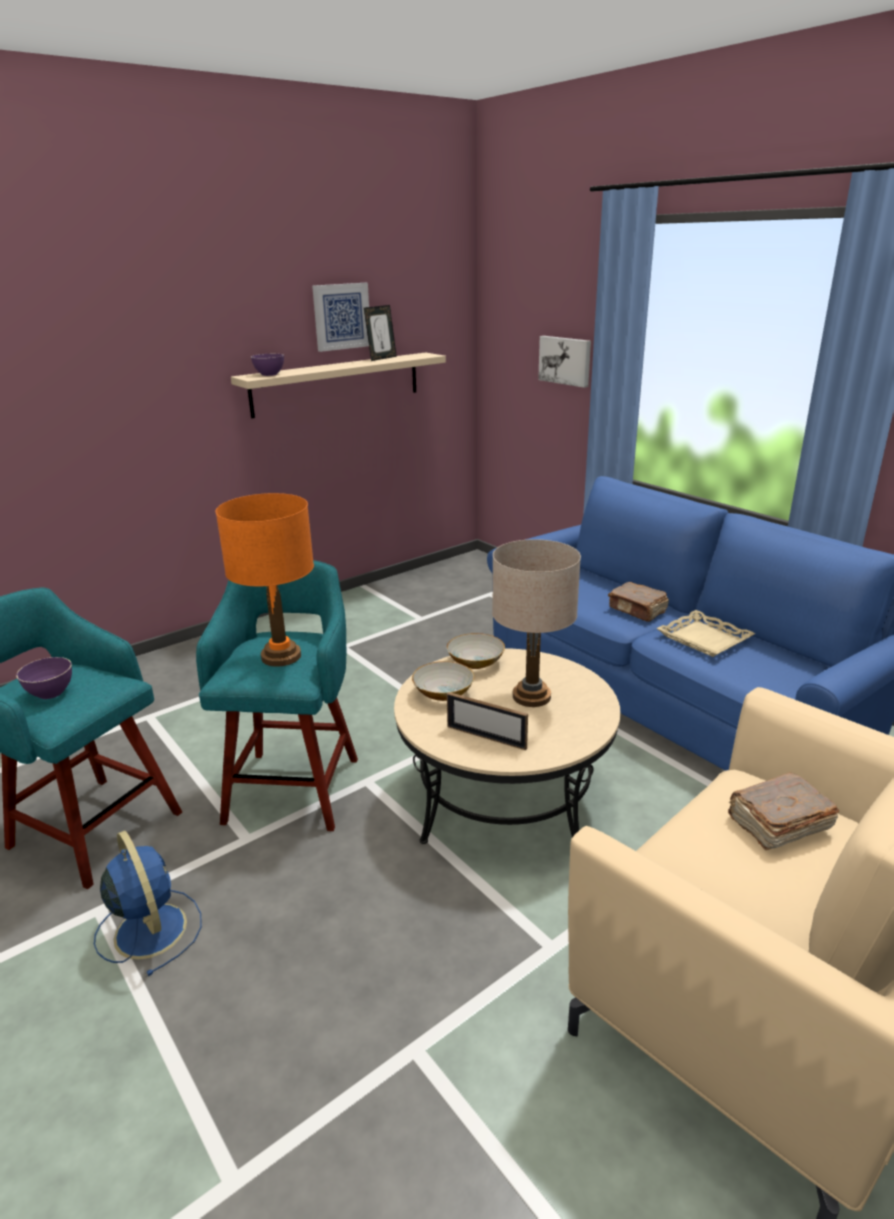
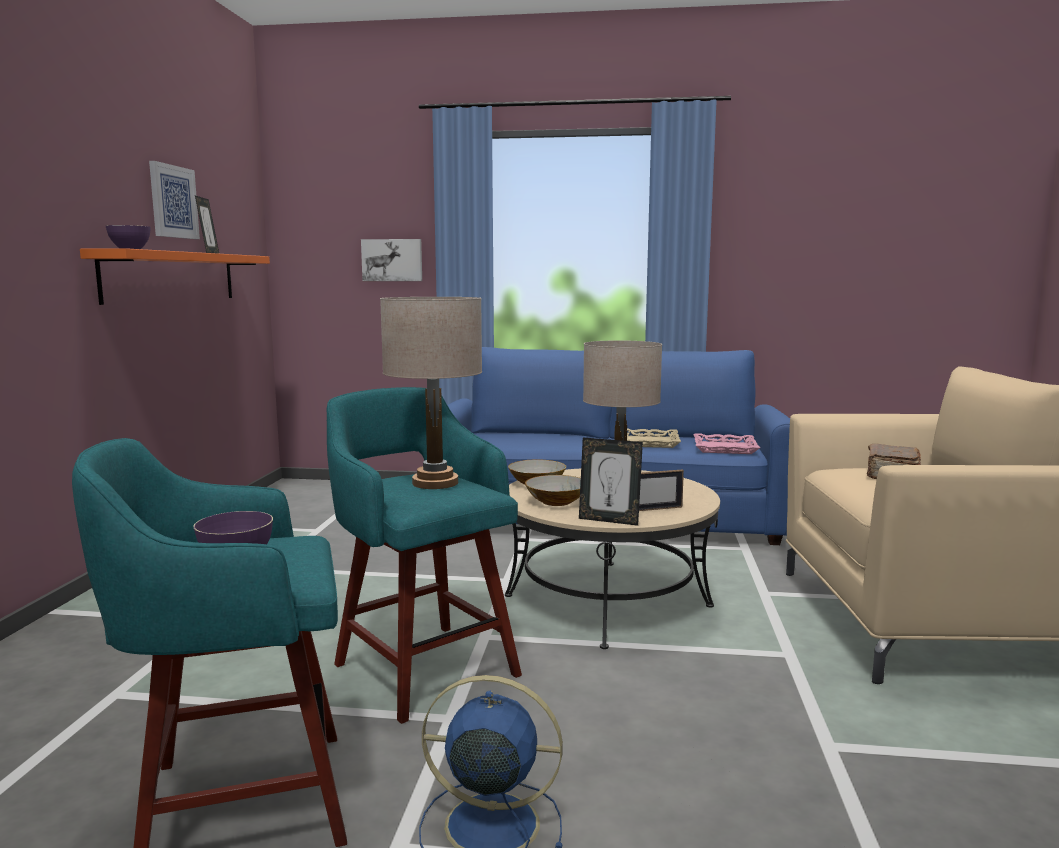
camera: 45 degrees left, 15 degrees down
(281, 657) = (435, 483): orange table lamp -> beige table lamp
(337, 384) = (172, 277): beige shelf -> orange shelf
(434, 737) = (609, 520): none -> picture frame
(637, 610) = (578, 440): brown book -> none
(773, 680) = (725, 448): none -> pink tray

